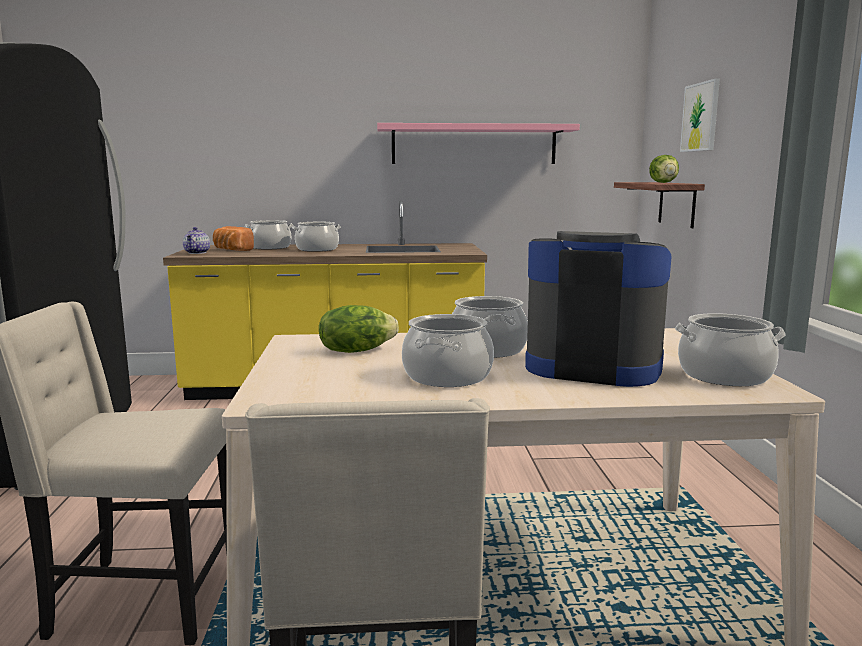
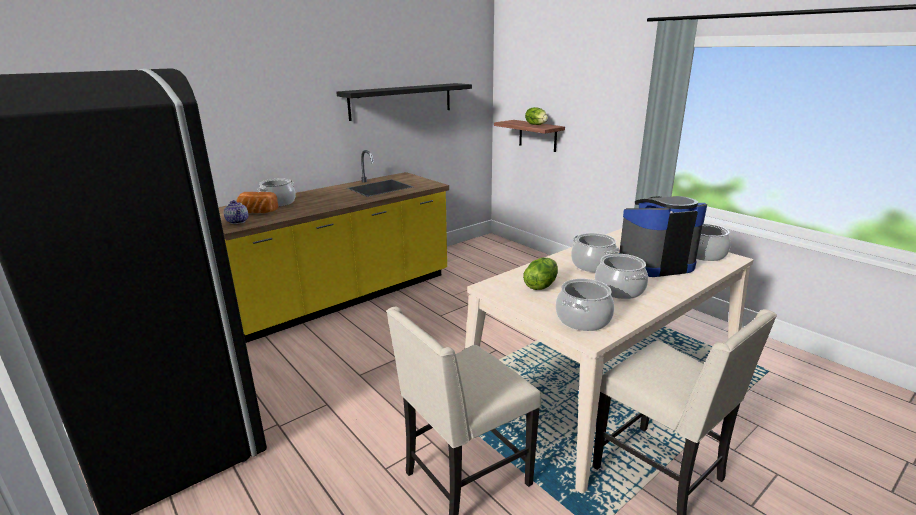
camera: 35 degrees left, 10 degrees up
(317, 249) = (323, 199): cooking pot -> cooking pot (583, 320)
(474, 145) = (401, 101): pink shelf -> black shelf
(700, 117) = (557, 85): picture -> none

